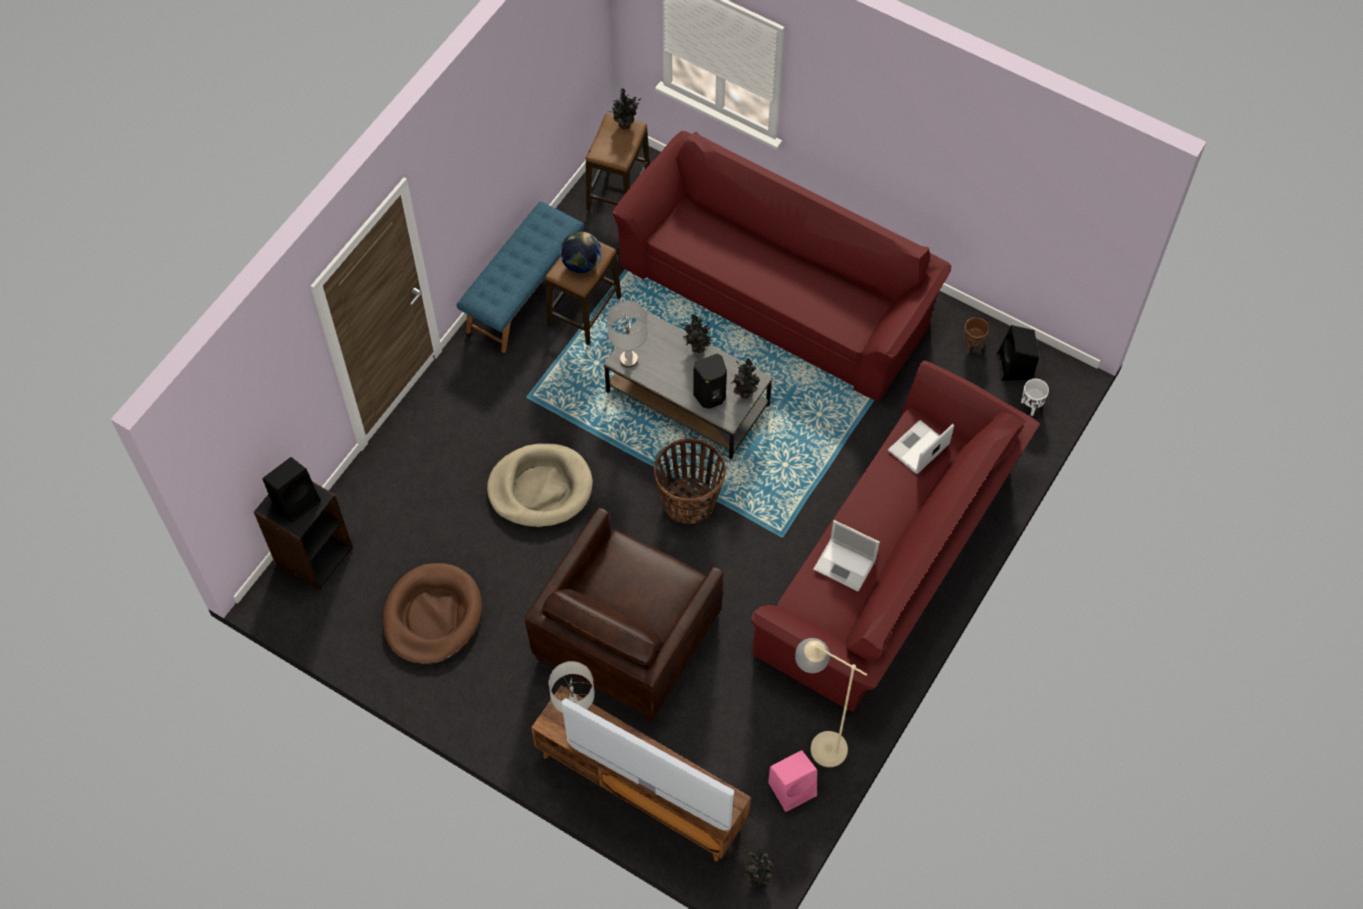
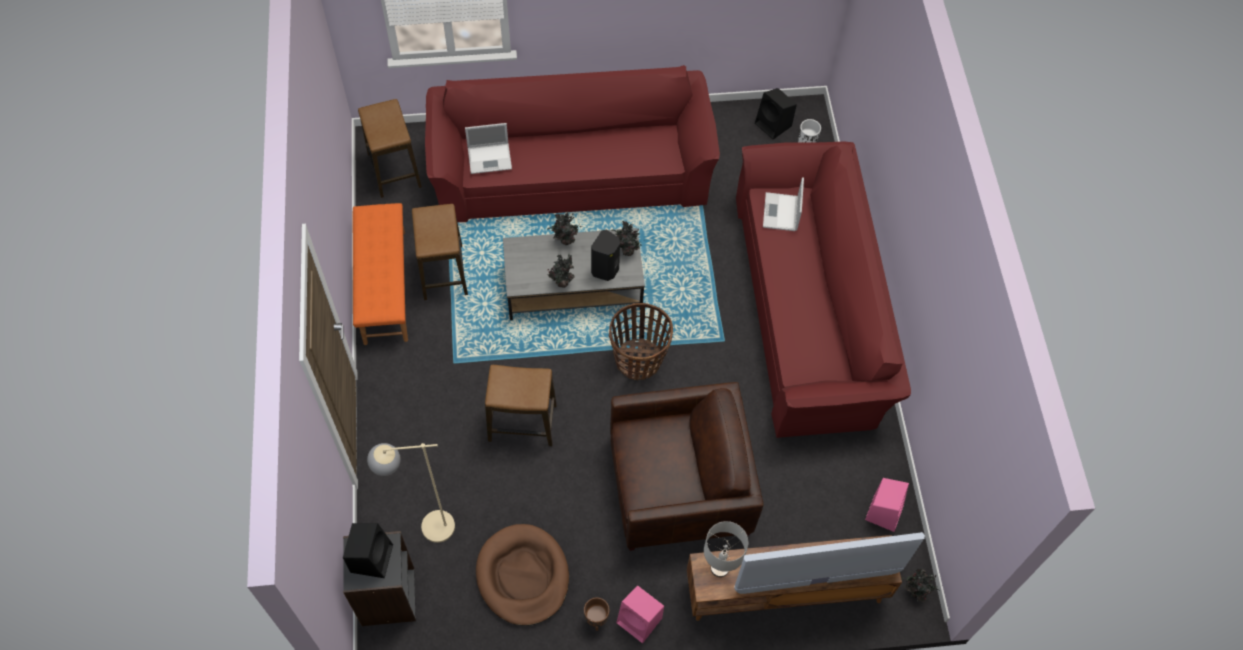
camera: 40 degrees left, 0 degrees up
(496, 722) = (640, 621): none -> pink speaker
(523, 292) = (384, 286): blue bench -> orange bench
(540, 488) = (522, 423): beige dog bed -> stool
(581, 264) = (437, 230): globe -> none
(625, 123) = (380, 107): potted plant -> potted plant (562, 281)
(627, 636) = (679, 487): brown armchair -> brown armchair turned 90 degrees counterclockwise
(628, 359) = (523, 281): grey table lamp -> none
(817, 743) = (872, 468): beige floor lamp -> beige floor lamp (426, 528)
(846, 565) = (805, 325): laptop -> laptop (490, 158)
(973, 345) = (734, 127): brown planter -> brown planter (596, 619)

